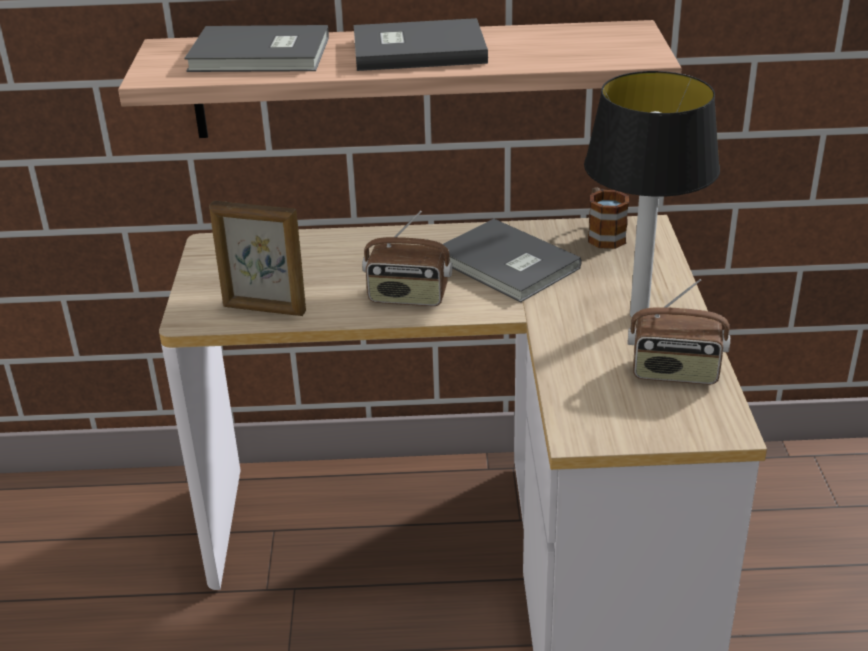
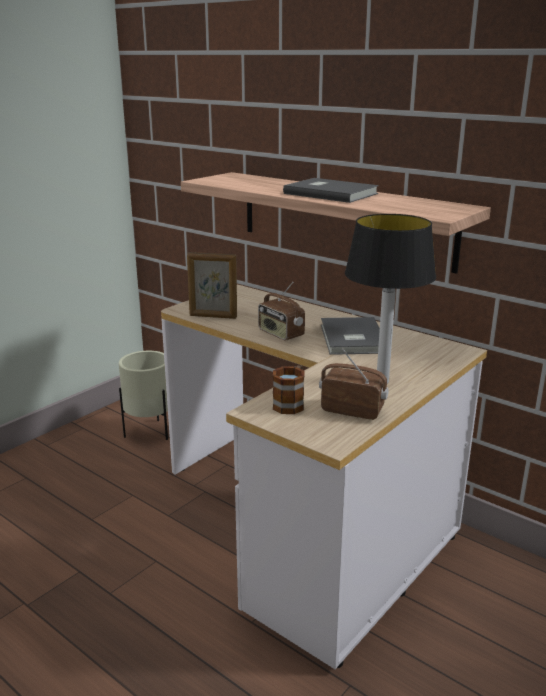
camera: 40 degrees right, 10 degrees down
(88, 546) = (150, 432): none -> beige planter
(261, 55) = (259, 183): grey book -> none
(264, 309) = (213, 316): picture frame -> picture frame turned 45 degrees counterclockwise
(603, 234) = (429, 345): mug -> mug (291, 403)
(675, 373) = (352, 410): radio -> radio turned 150 degrees clockwise

